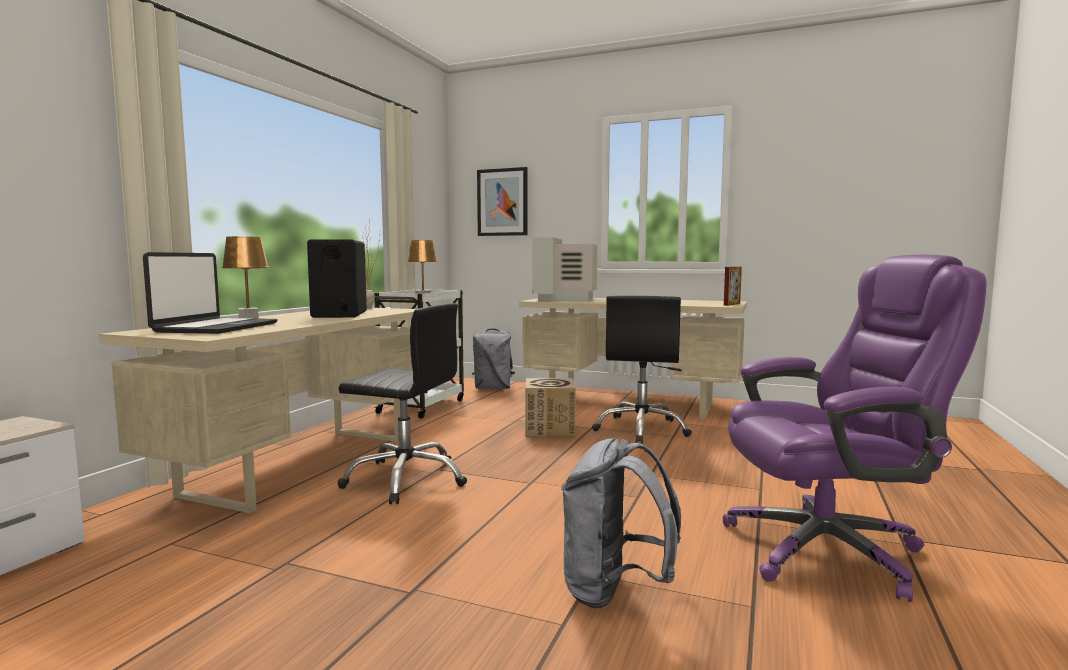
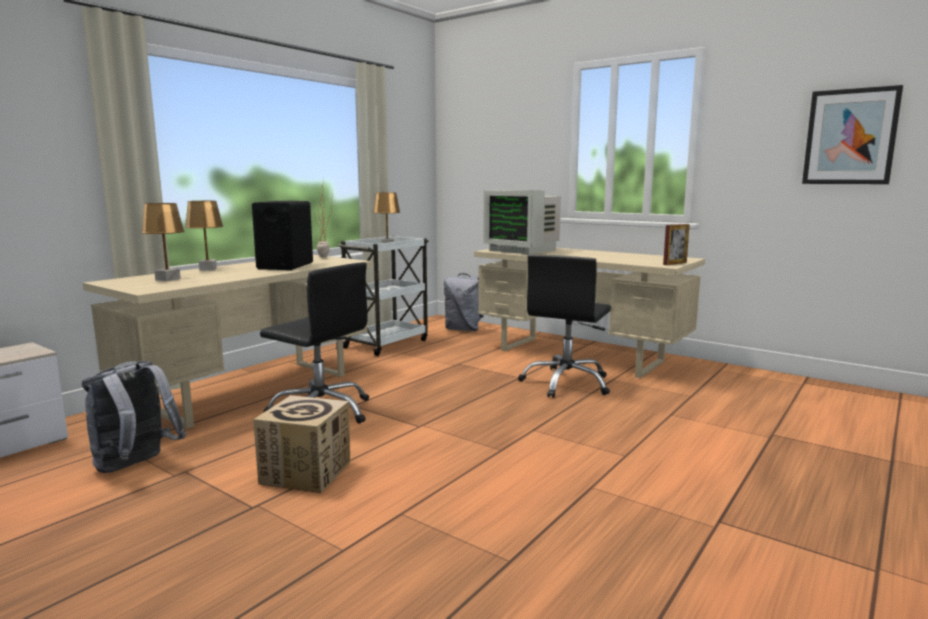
camera: 15 degrees right, 5 degrees up
(216, 328) = (168, 279): laptop -> brown table lamp
(502, 202) = (481, 150): picture -> picture (850, 137)
(549, 429) = (479, 376): cardboard box -> cardboard box (306, 472)
(566, 299) = (523, 250): monitor -> monitor turned 75 degrees counterclockwise
(614, 591) = (406, 530): grey backpack -> grey backpack (135, 466)
(828, 550) = (631, 522): purple office chair -> none

